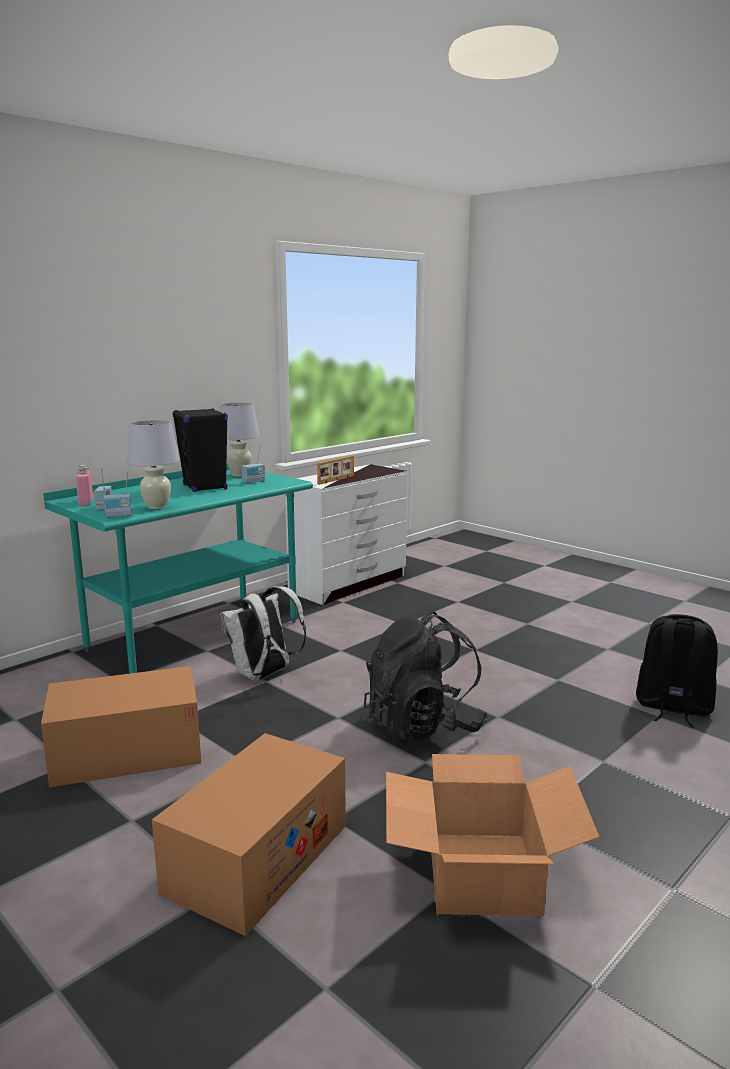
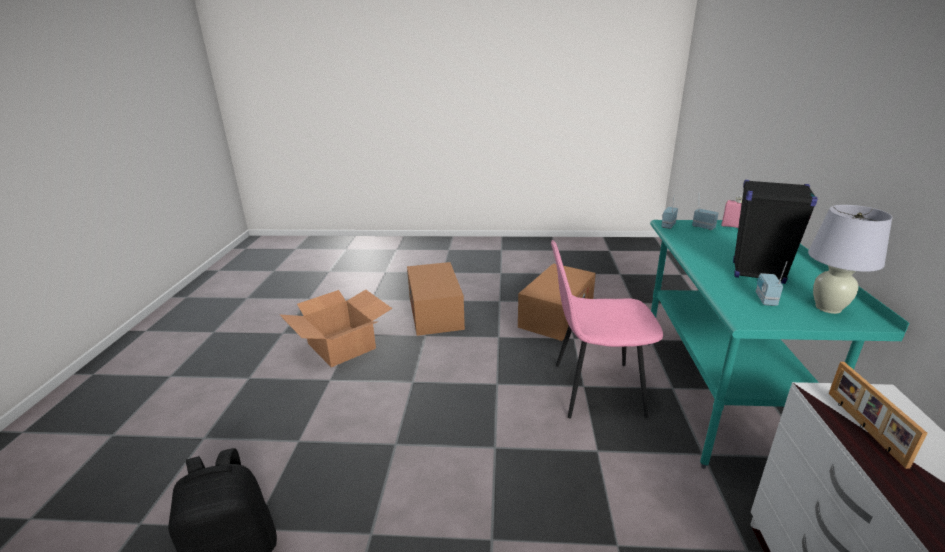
camera: 140 degrees right, 10 degrees up
(157, 506) = (685, 239): white table lamp -> none
(263, 675) = (595, 389): white backpack -> pink chair
(423, 727) = (438, 405): black backpack -> none

